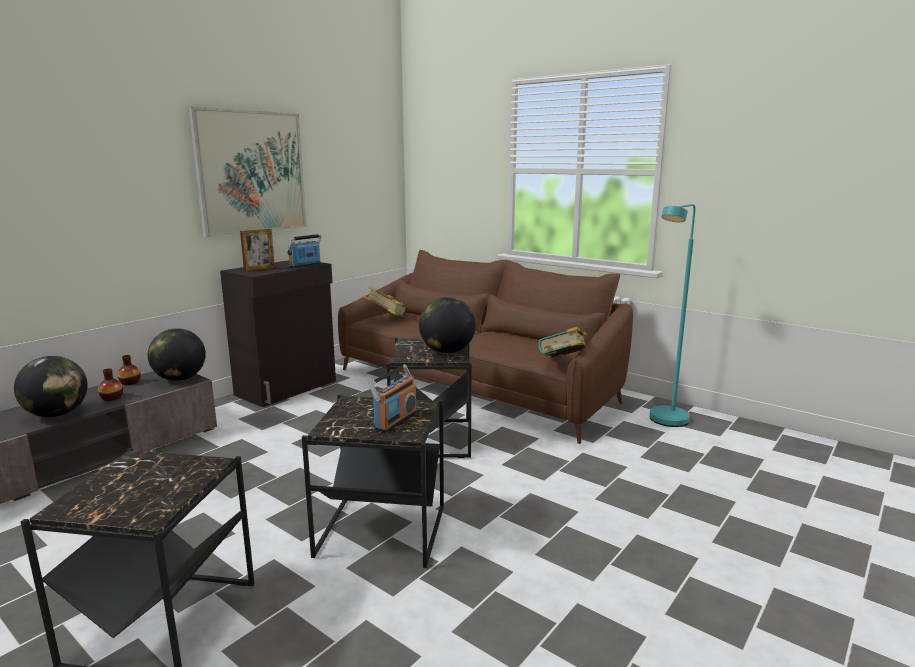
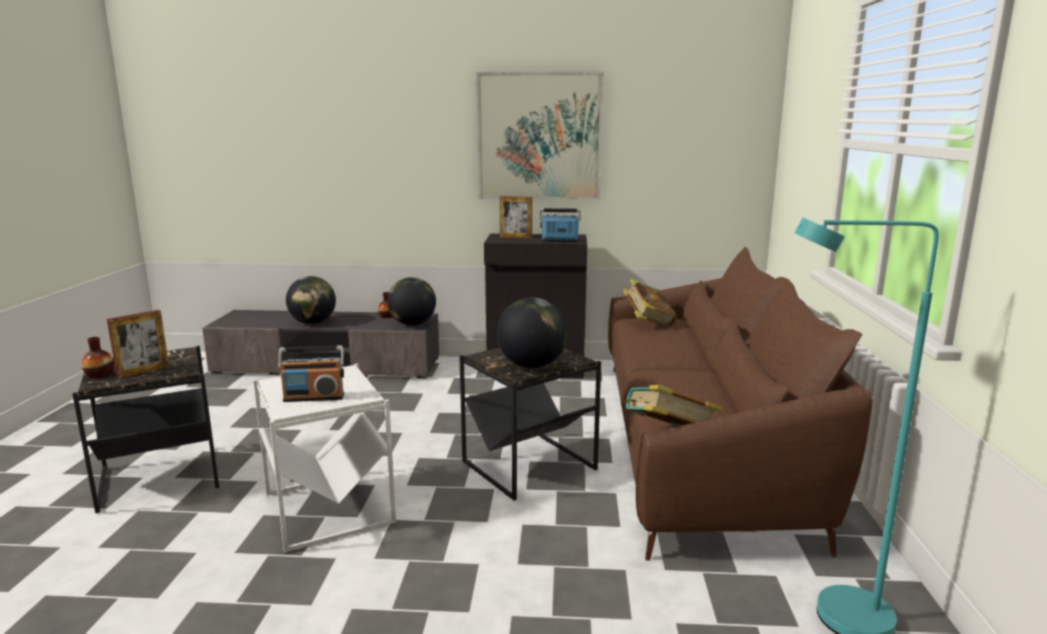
camera: 55 degrees right, 0 degrees up
(112, 398) = (355, 323): vase -> vase (99, 374)
(163, 485) = (143, 371): none -> picture frame
(380, 531) = (329, 508): black side table -> white side table

